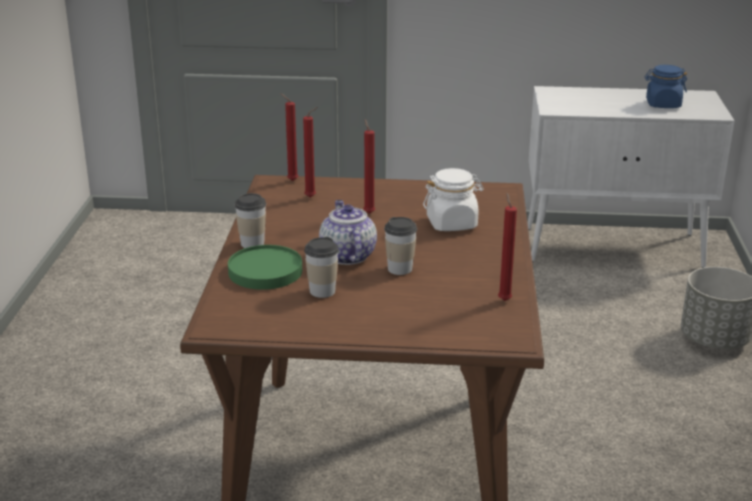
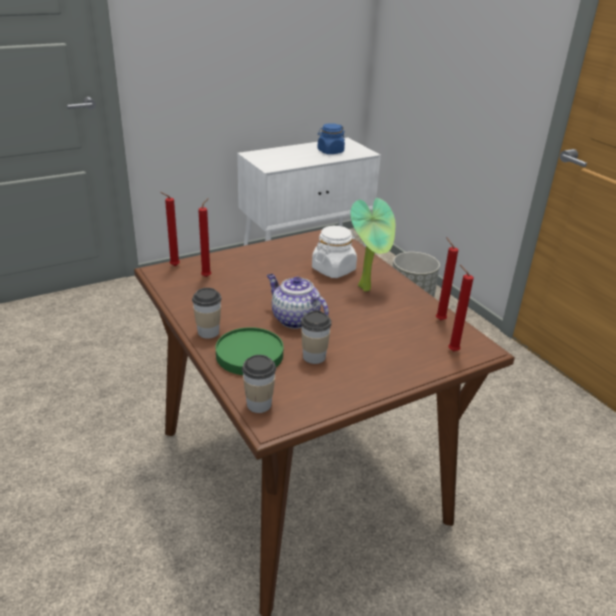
camera: 35 degrees left, 5 degrees up
(368, 212) = (266, 277): red candle -> red candle (451, 350)
(400, 269) = (344, 318): cup -> cup (259, 404)
(466, 250) = (368, 288): none -> potted plant

